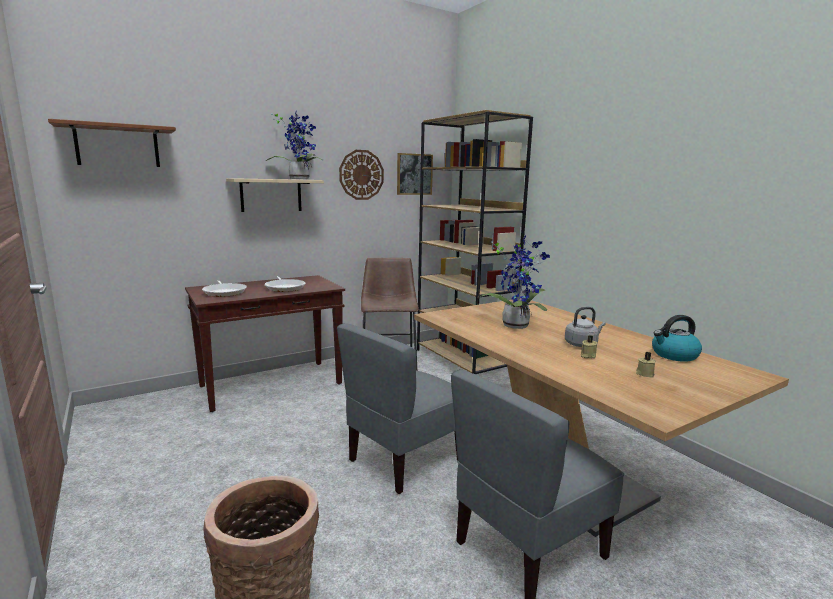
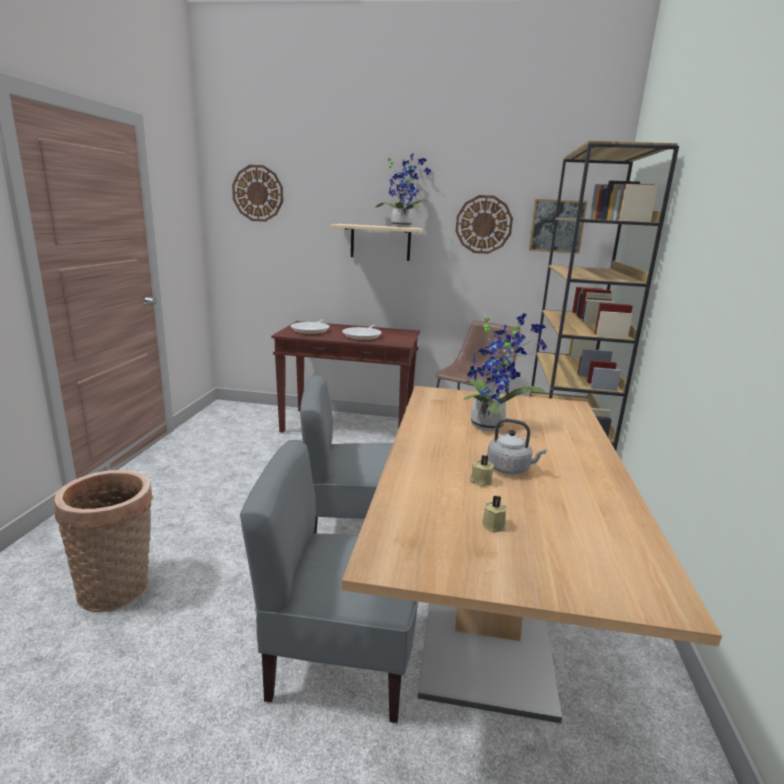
camera: 40 degrees right, 5 degrees up
(117, 146) = (258, 193): brown shelf -> wall clock
(674, 355) = (604, 526): kettle -> none

